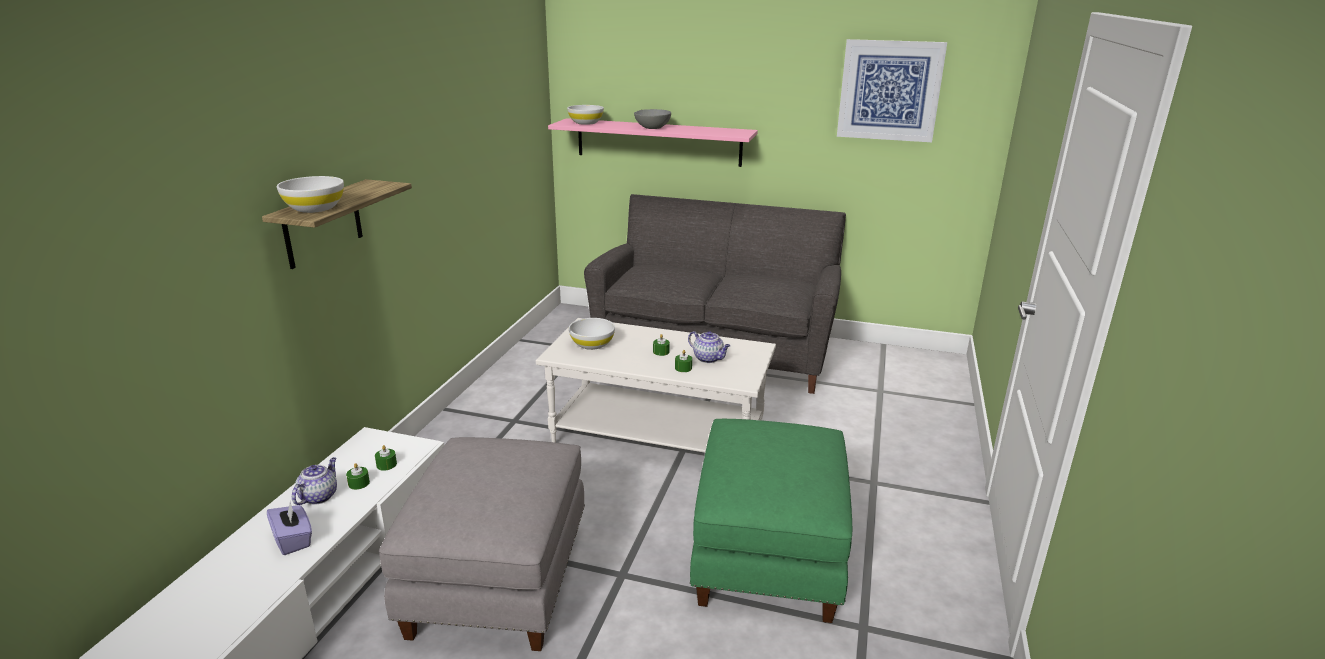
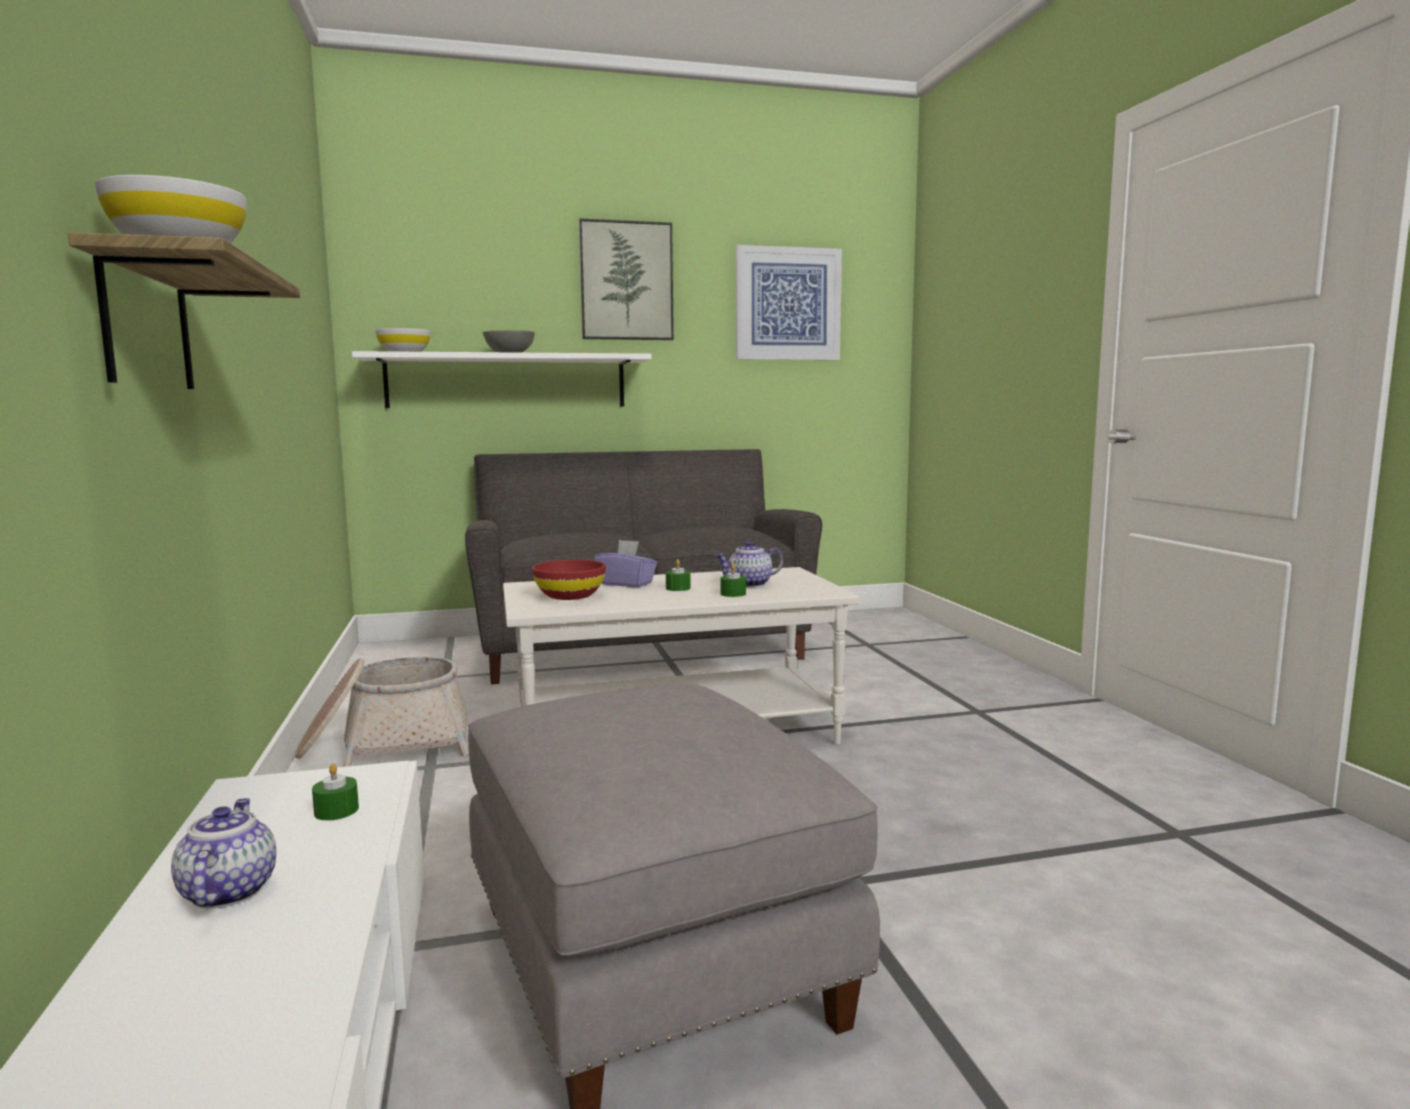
camera: 30 degrees left, 15 degrees down
(293, 540) = (245, 976): purple tissue box -> purple tissue box (626, 583)
(359, 483) = (306, 848): green candle -> none
(507, 397) = (387, 745): none -> basket
(592, 344) = (569, 596): white bowl -> red bowl
(658, 142) = (507, 382): pink shelf -> white shelf
(709, 358) = (749, 584): teapot -> teapot turned 150 degrees clockwise
(751, 69) = (626, 281): none -> picture
(765, 555) = (974, 803): green ottoman -> none

